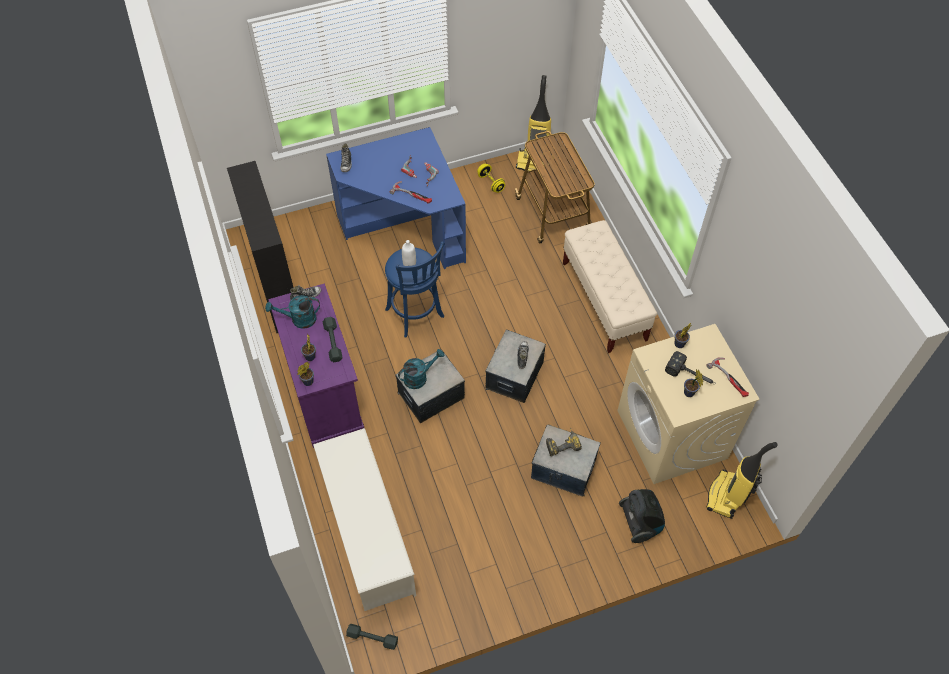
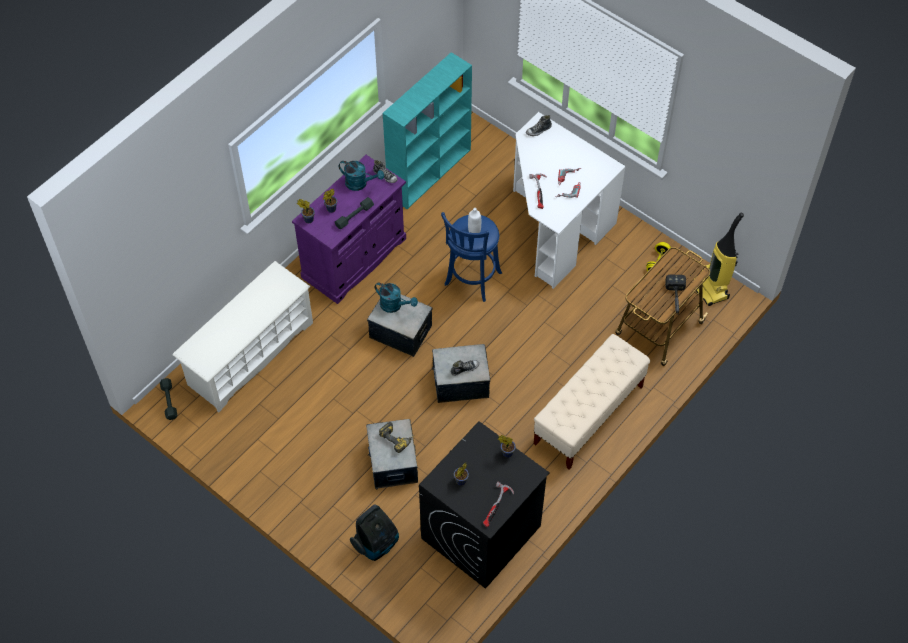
camera: 60 degrees right, 0 degrees up
(276, 288) = (430, 171): black bookcase -> turquoise bookcase
(299, 319) = (360, 183): turquoise watering can -> turquoise watering can turned 150 degrees clockwise
(404, 230) = (554, 226): blue desk -> white desk
(672, 435) = (481, 533): beige washing machine -> black washing machine
(691, 375) = (480, 475): hammer -> hammer (675, 299)
(727, 496) = (446, 603): vacuum cleaner -> none

